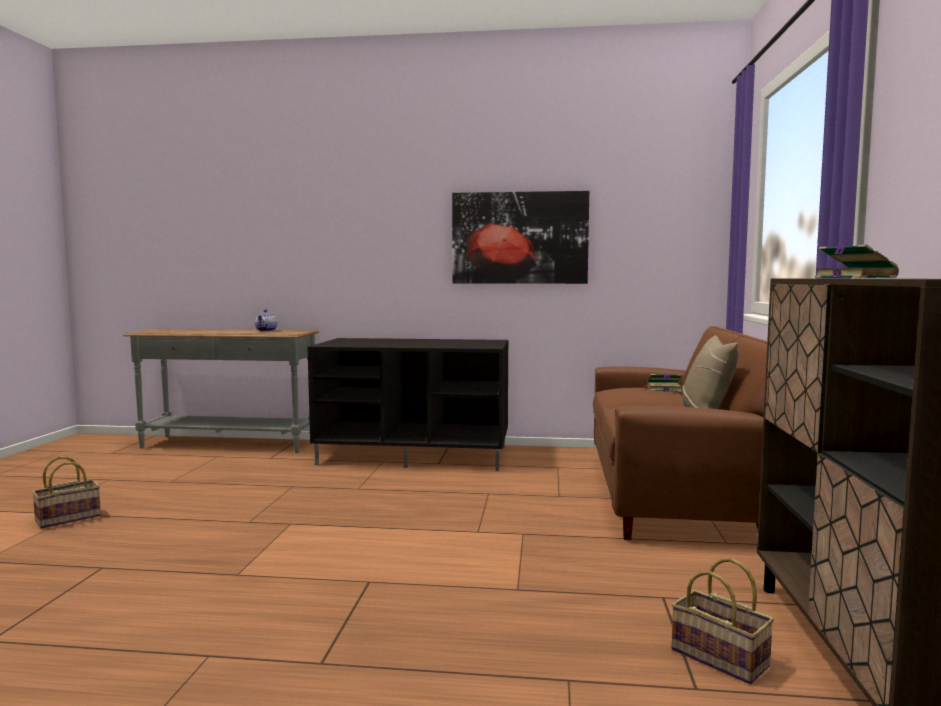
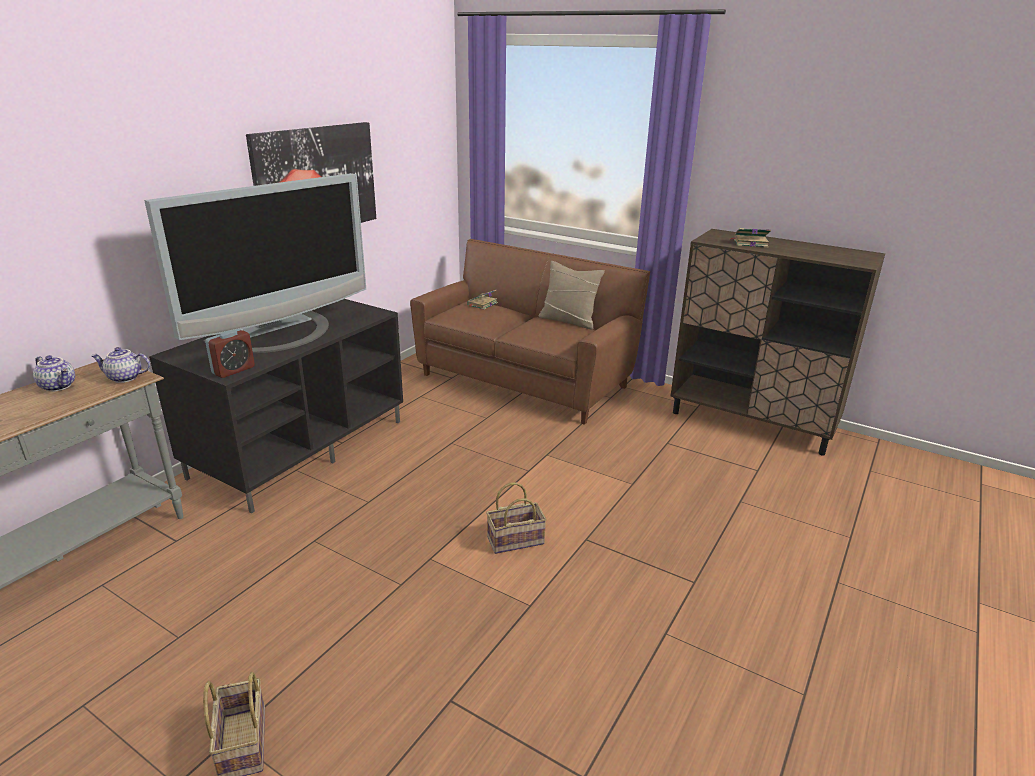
camera: 65 degrees left, 20 degrees up
(286, 333) = (124, 378): none -> teapot
(332, 344) = (233, 370): none -> alarm clock
(406, 342) = (277, 334): none -> television
(722, 658) = (734, 453): basket -> basket (516, 539)

